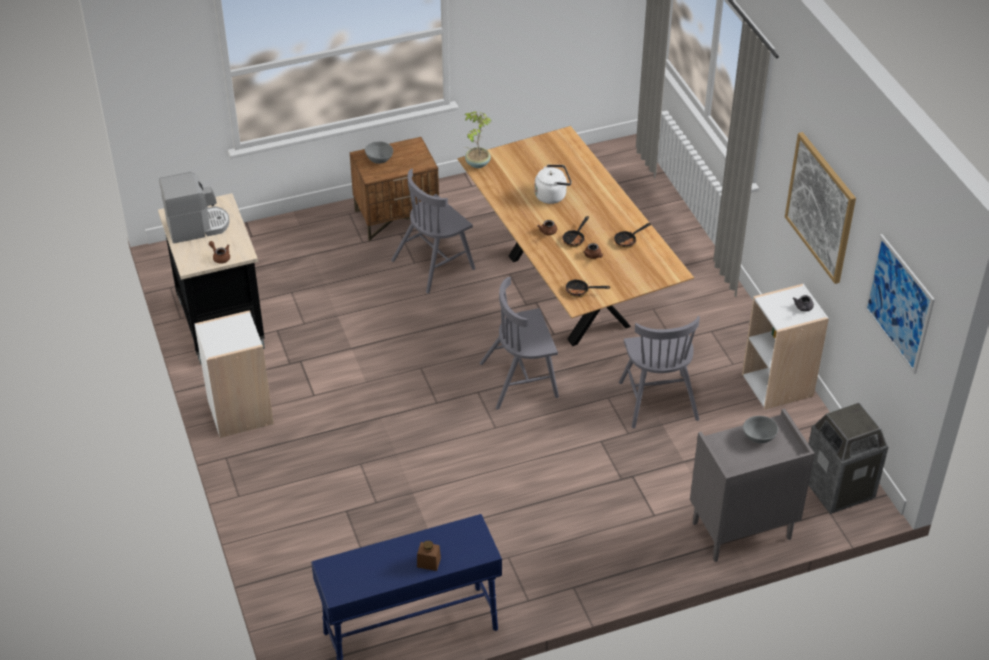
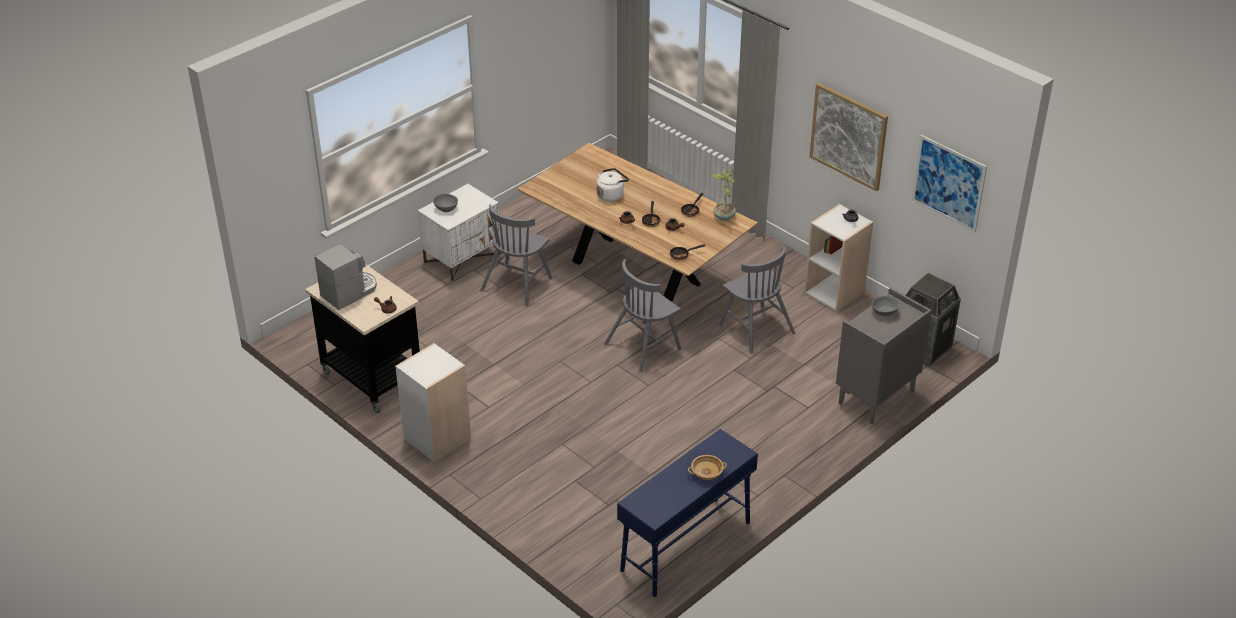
camera: 25 degrees left, 5 degrees down
(397, 217) = (462, 258): brown nightstand -> white nightstand
(428, 562) = (706, 473): brown jar -> beige bowl
(477, 163) = (535, 188): potted plant -> potted plant (723, 217)

